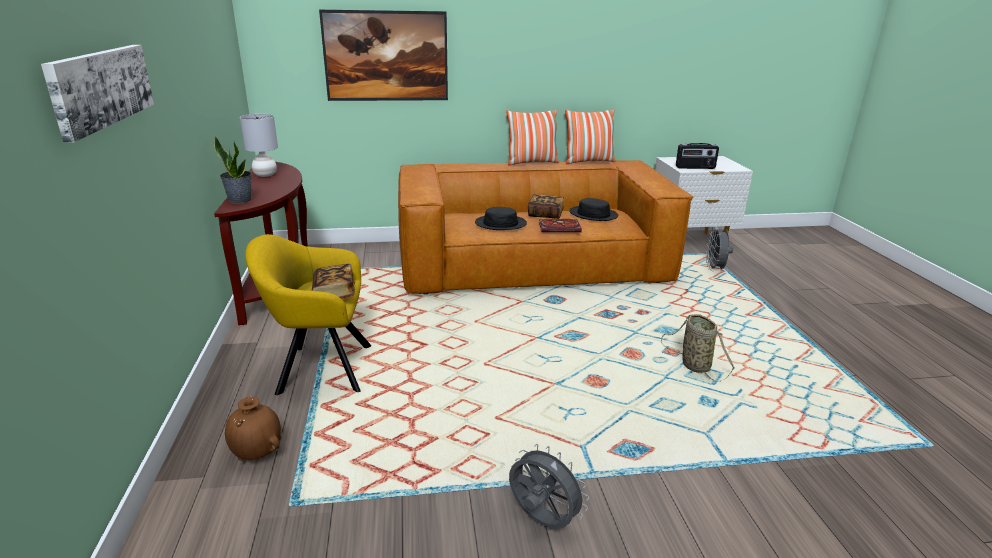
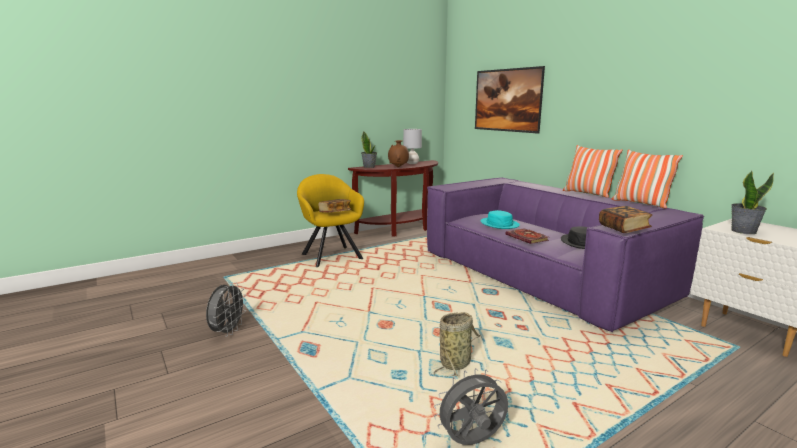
camera: 65 degrees right, 10 degrees down
(101, 87) = (259, 89): picture -> none
(258, 454) = (255, 263): brown vase -> brown vase (398, 167)
(500, 223) = (499, 224): black hat -> turquoise hat
(532, 264) = (540, 274): brown sofa -> purple sofa
(545, 214) = (546, 231): book -> book (623, 229)
(695, 167) = (743, 231): radio -> potted plant
(715, 269) = (701, 356): grey fan -> grey fan (472, 442)

